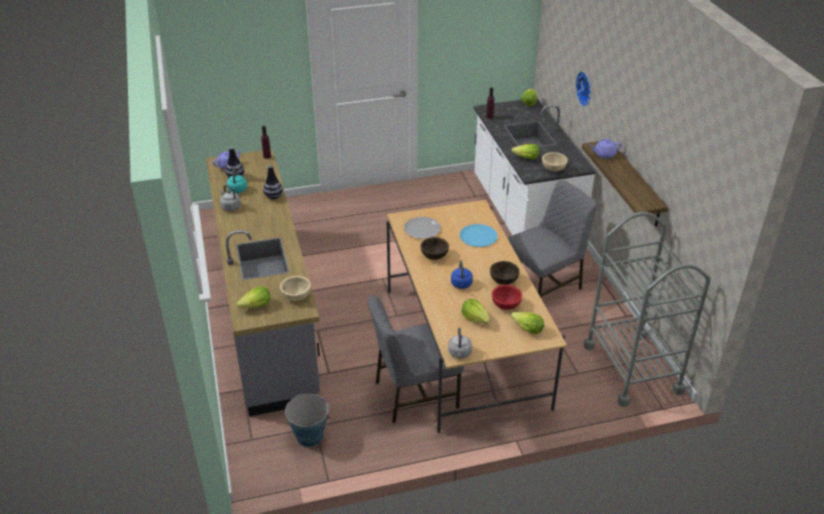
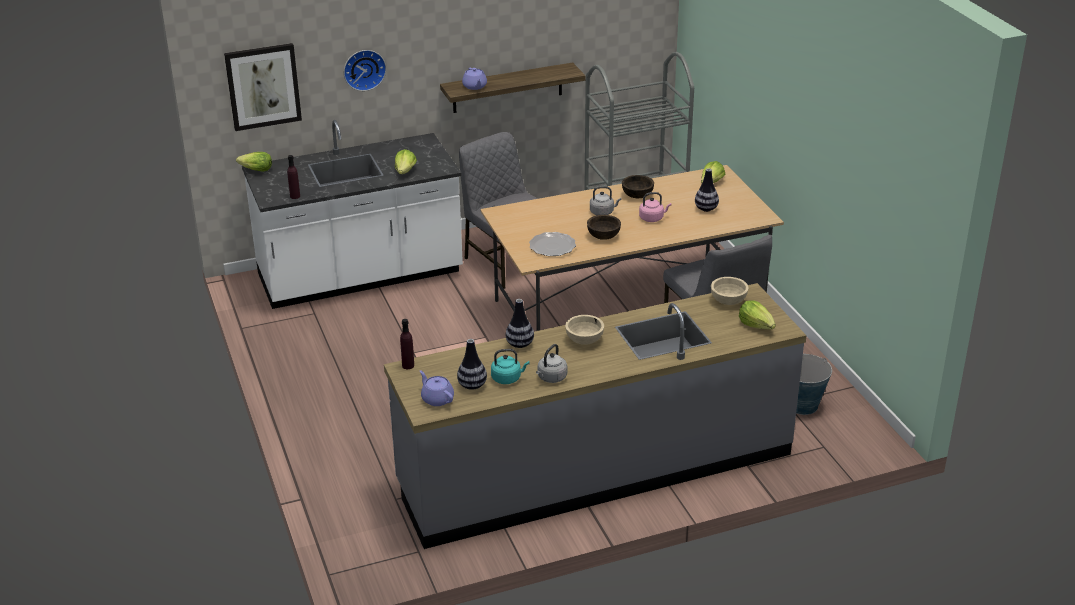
camera: 95 degrees left, 5 degrees down
(459, 353) = (762, 215): grey kettle -> grey kettle (603, 212)
(461, 285) = (652, 218): blue kettle -> pink kettle
(475, 318) = (706, 209): lettuce -> vase
(478, 236) = (559, 211): blue plate -> none
(505, 305) = (678, 194): red bowl -> none
(553, 168) = (429, 155): beige bowl -> beige bowl (584, 340)
(554, 55) = (263, 86): none -> picture

